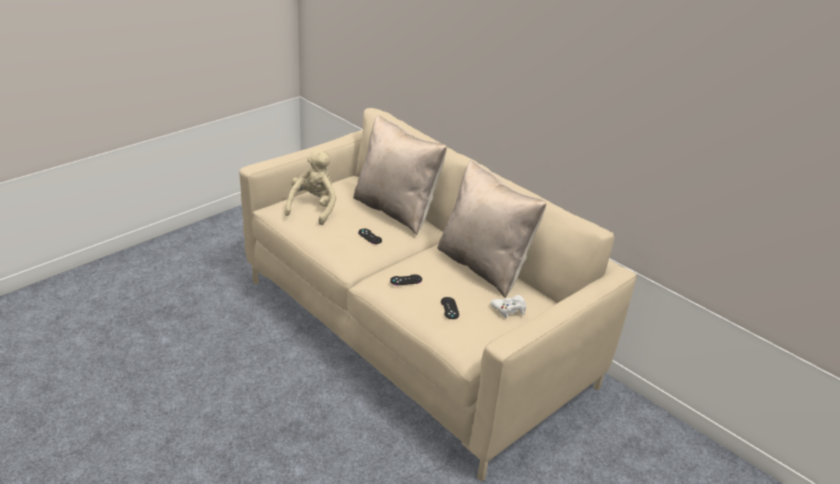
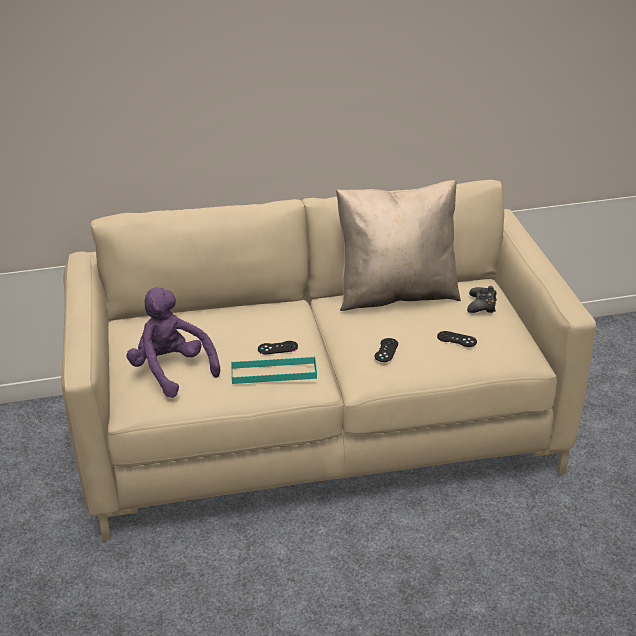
camera: 55 degrees left, 0 degrees up
(314, 208) = (171, 371): beige plush toy -> purple plush toy
(341, 243) = (273, 373): none -> turquoise tray
(396, 210) = (237, 312): beige pillow -> none
(509, 309) = (481, 305): white game controller -> black game controller

